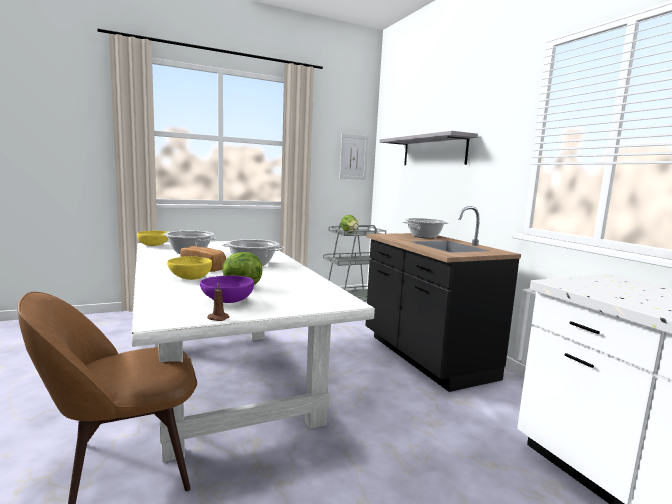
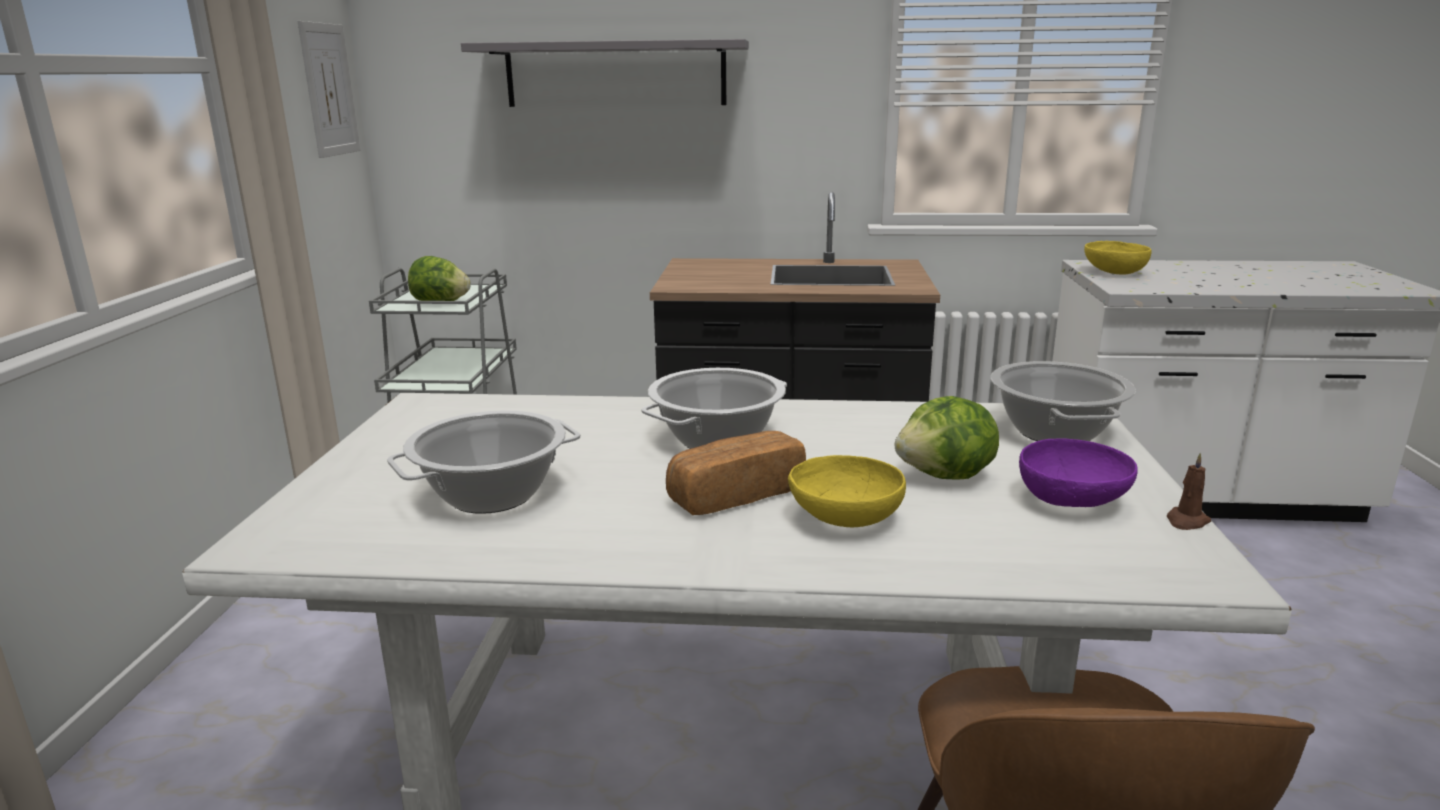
camera: 60 degrees left, 10 degrees up
(154, 245) = (289, 540): yellow bowl -> yellow bowl (1113, 272)
(424, 236) = (719, 267): cooking pot -> cooking pot (1054, 432)

